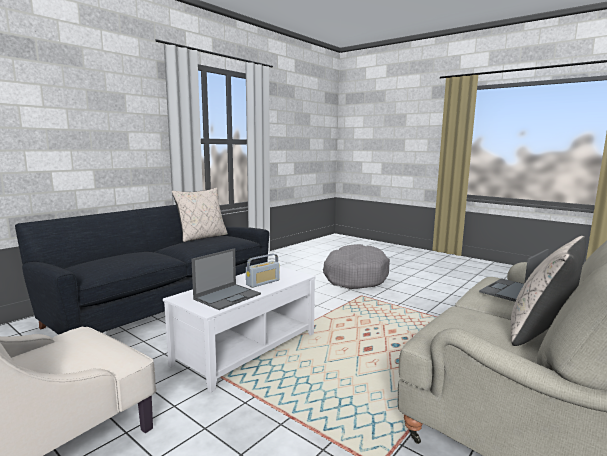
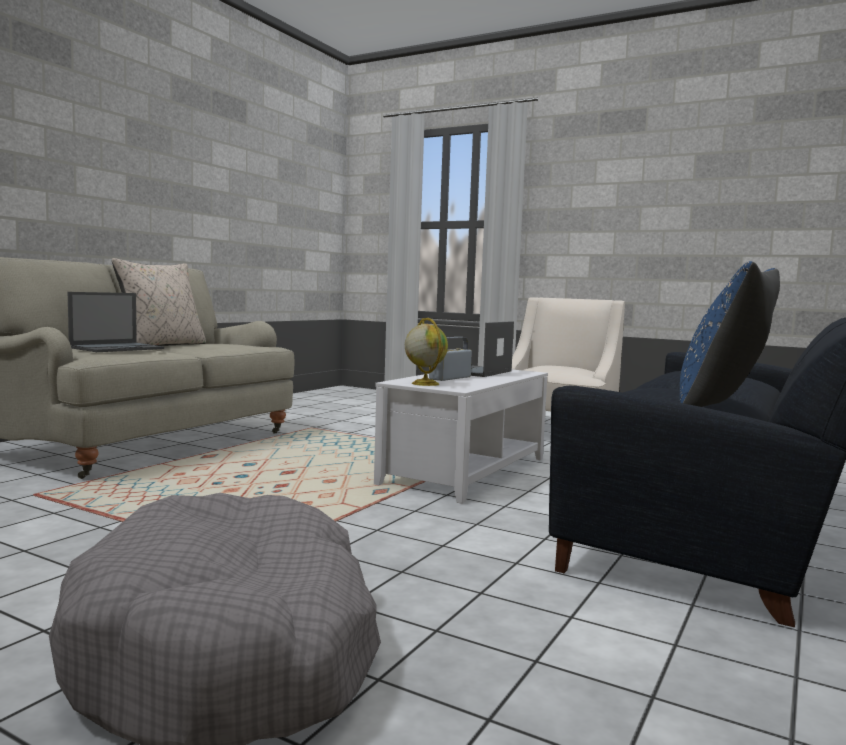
camera: 170 degrees right, 5 degrees down
(202, 237) = (722, 404): beige pillow -> blue pillow
(287, 273) = (424, 384): none -> globe

